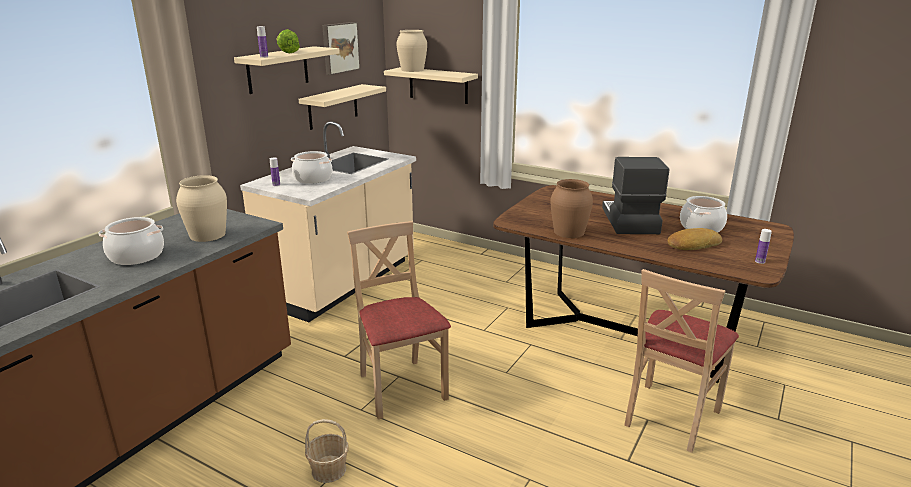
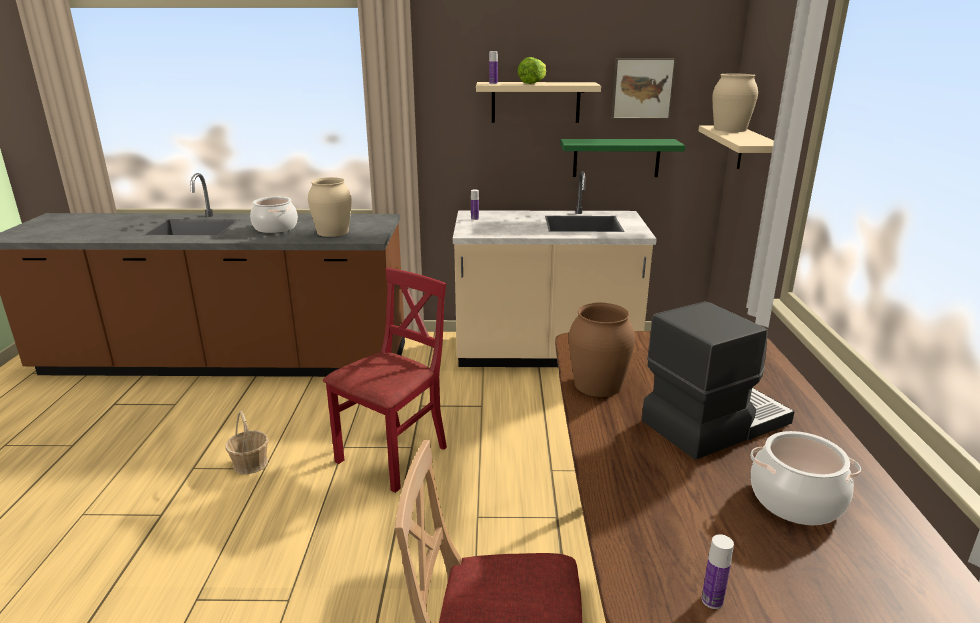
camera: 60 degrees right, 0 degrees up
(313, 179) = (511, 224): cooking pot -> none
(333, 106) = (616, 158): beige shelf -> green shelf
(401, 387) = (393, 456): beige chair -> red chair
(692, 244) = (695, 501): bread -> none

